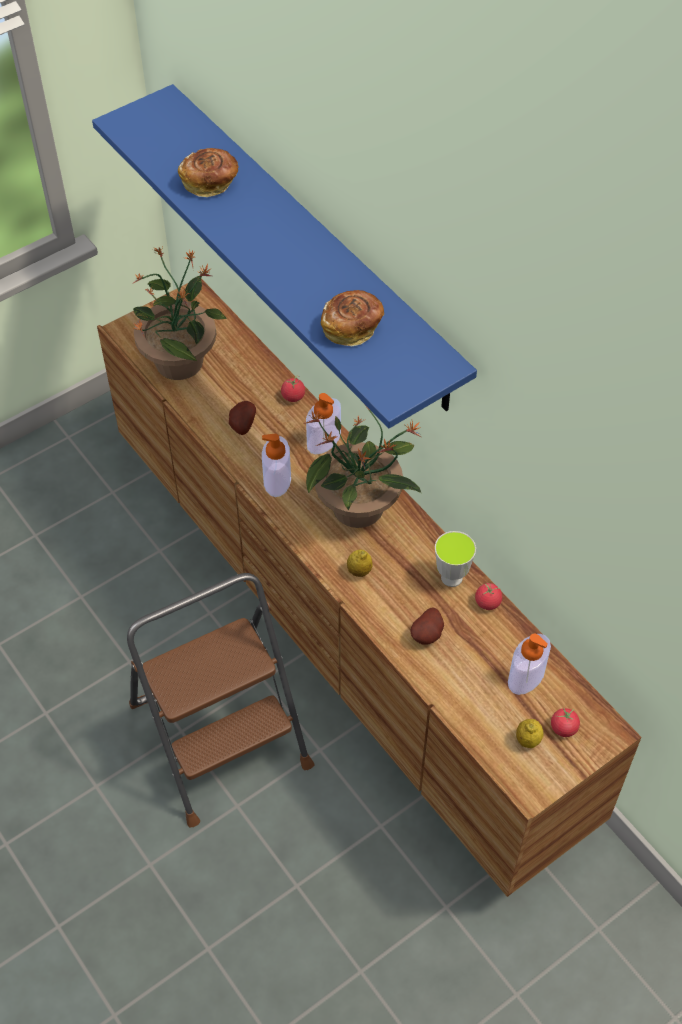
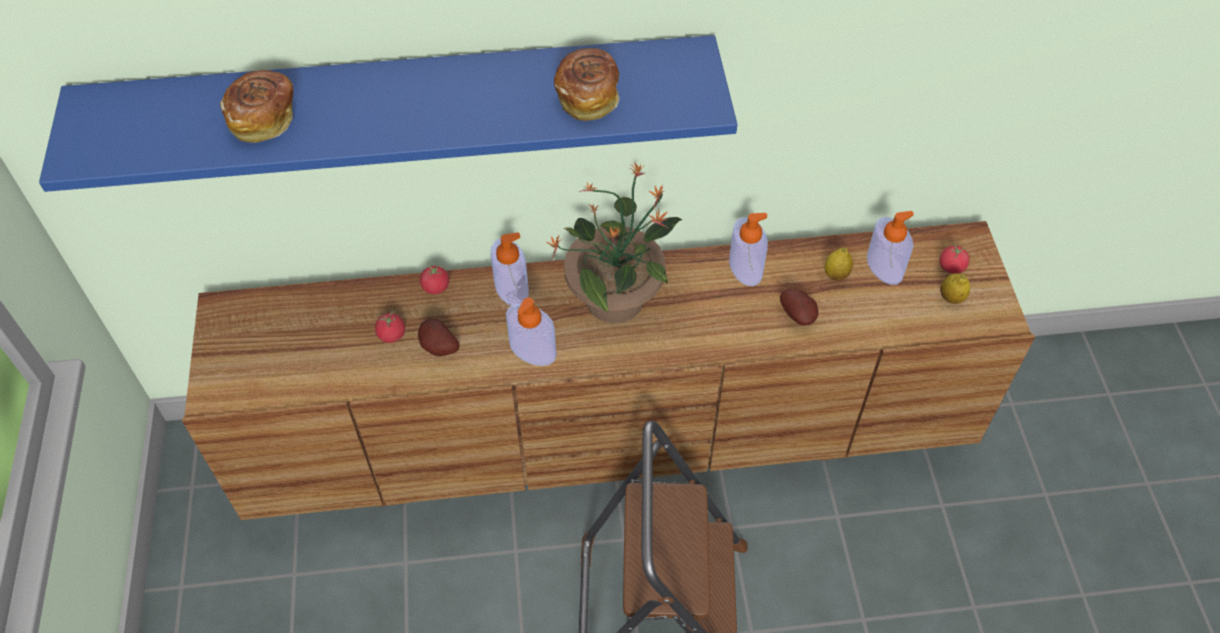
camera: 60 degrees left, 0 degrees up
(180, 361) = (303, 363): potted plant -> none
(359, 571) = (692, 334): lemon -> lemon (836, 275)
(451, 577) = (745, 267): cup -> soap dispenser
(487, 602) = (789, 255): tomato -> tomato (392, 335)

